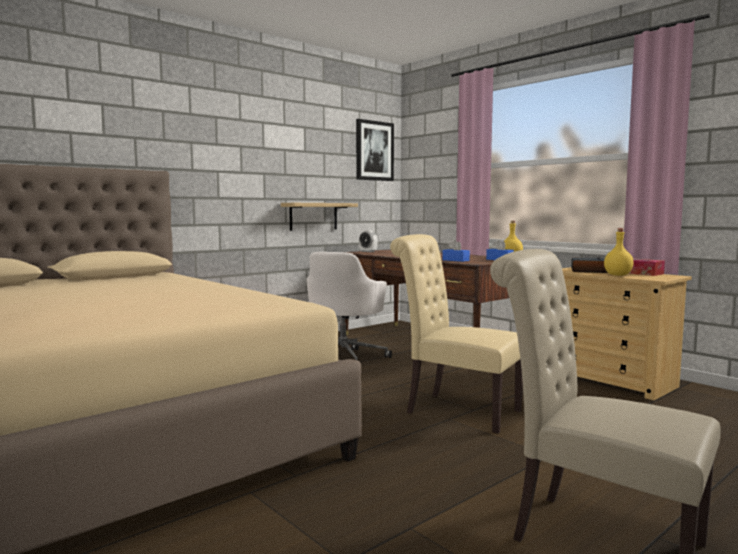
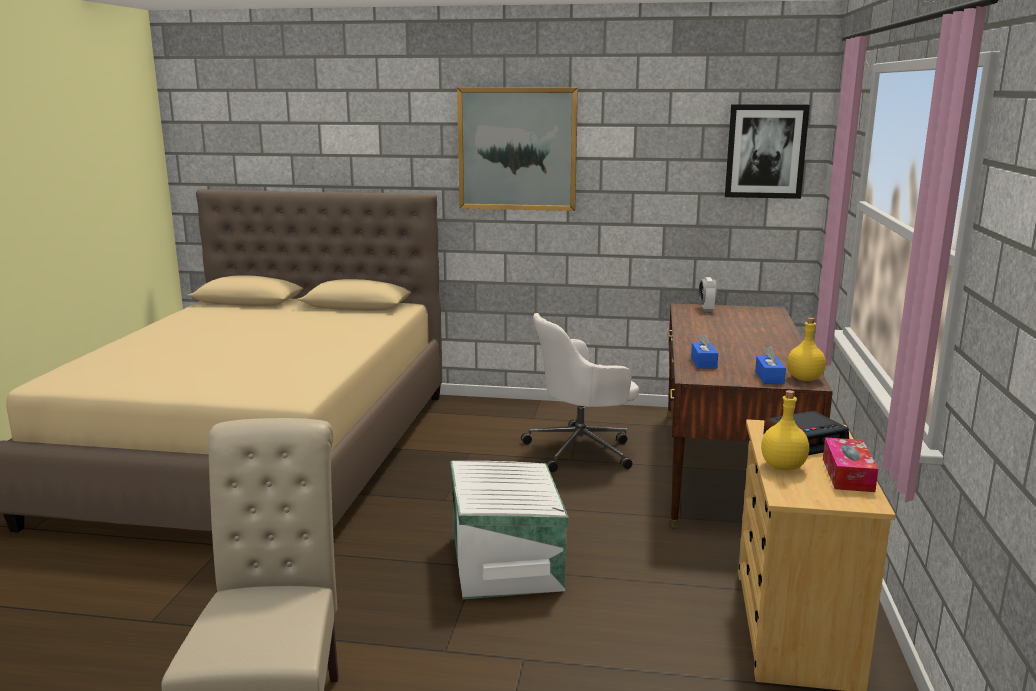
camera: 50 degrees right, 10 degrees up
(227, 138) = (517, 149): none -> picture
(313, 216) = (642, 248): shelf -> none
(456, 410) = (508, 562): beige chair -> white storage box

